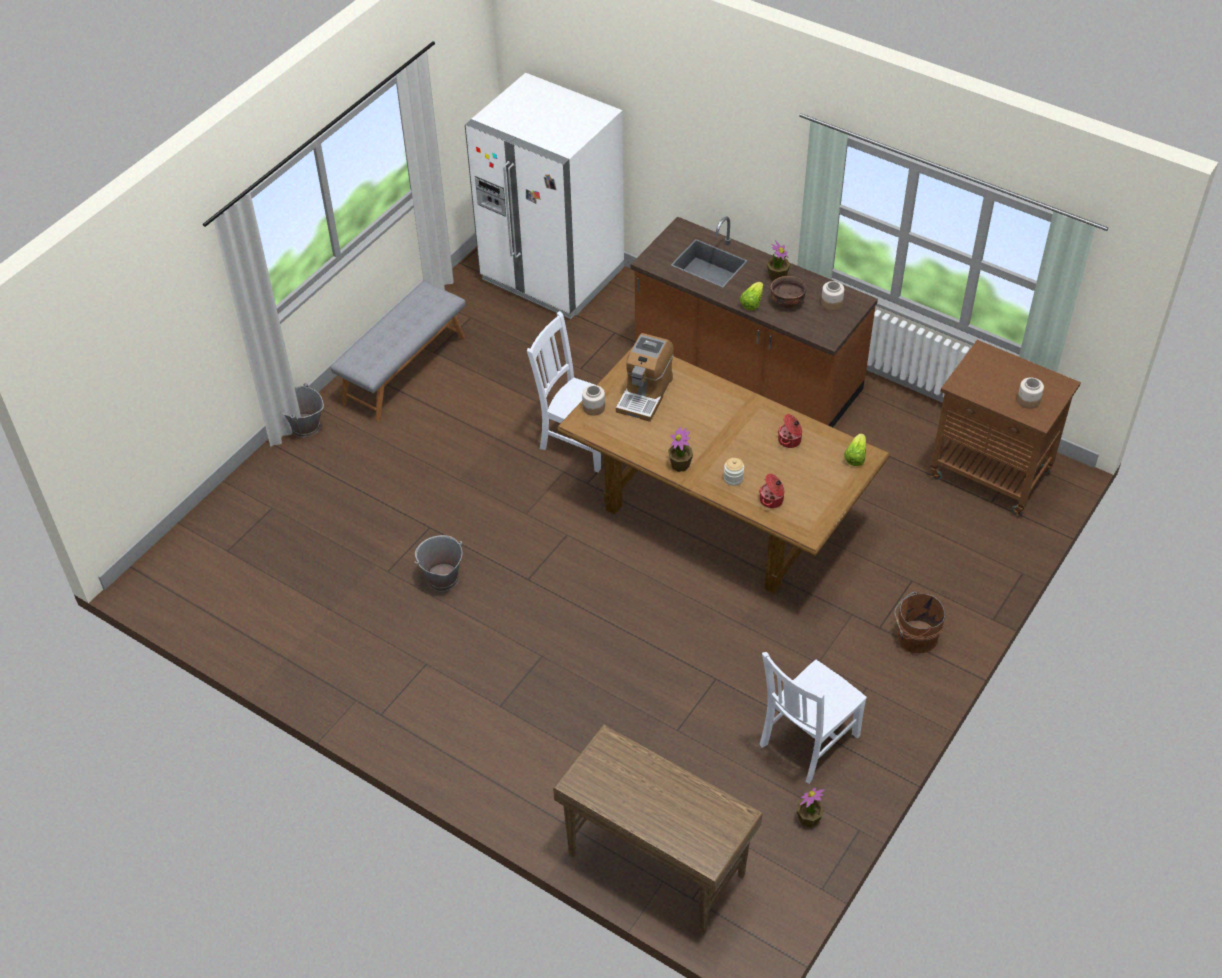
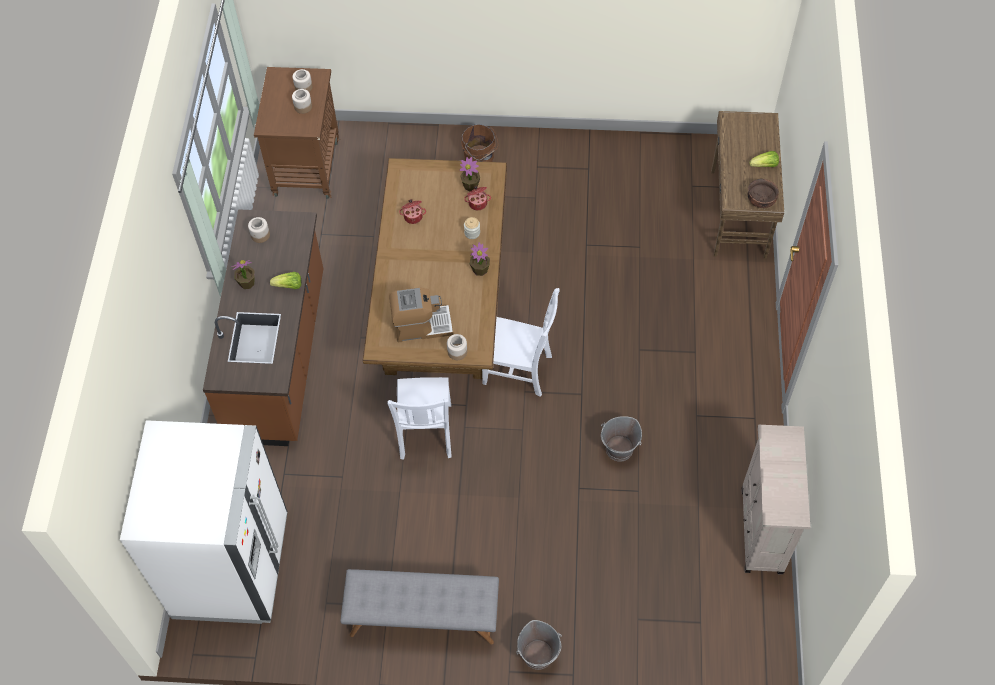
camera: 120 degrees left, 10 degrees up
(261, 648) = (762, 531): none -> beige cabinet
(787, 302) = (275, 263): brown bowl -> brown bowl (760, 201)
(807, 742) = (599, 179): white chair -> white chair (520, 370)
(808, 819) = (651, 157): potted plant -> potted plant (470, 185)
(855, 457) = (405, 174): lettuce -> lettuce (764, 165)
(996, 390) = (303, 107): none -> jar

